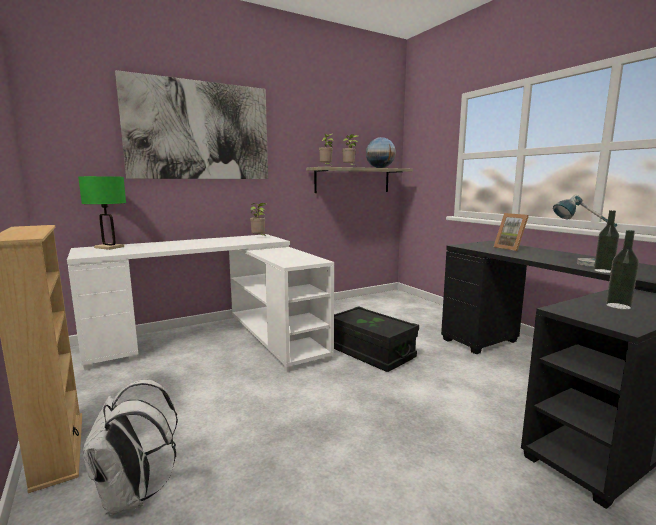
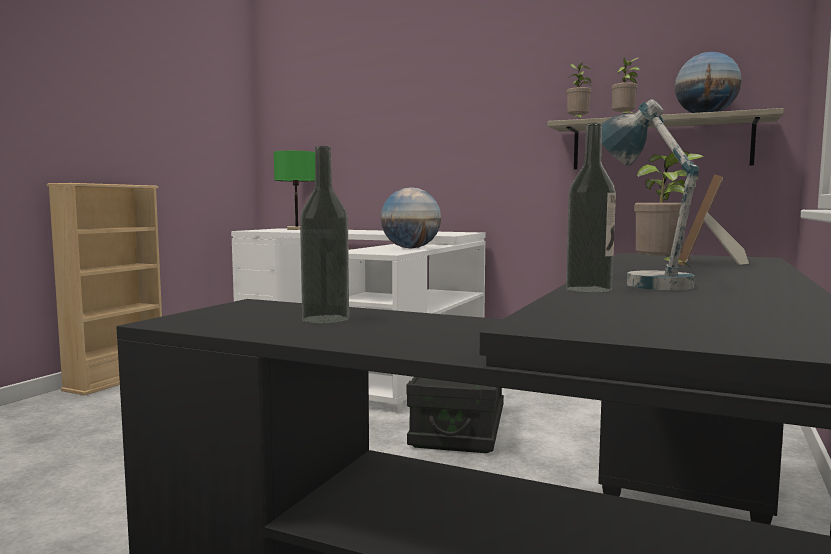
camera: 55 degrees right, 5 degrees down
(132, 495) = (69, 415): white backpack -> none
(199, 131) = (405, 90): picture -> none
(259, 238) = (448, 233): potted plant -> potted plant (662, 271)
(294, 254) = (411, 248): none -> globe

